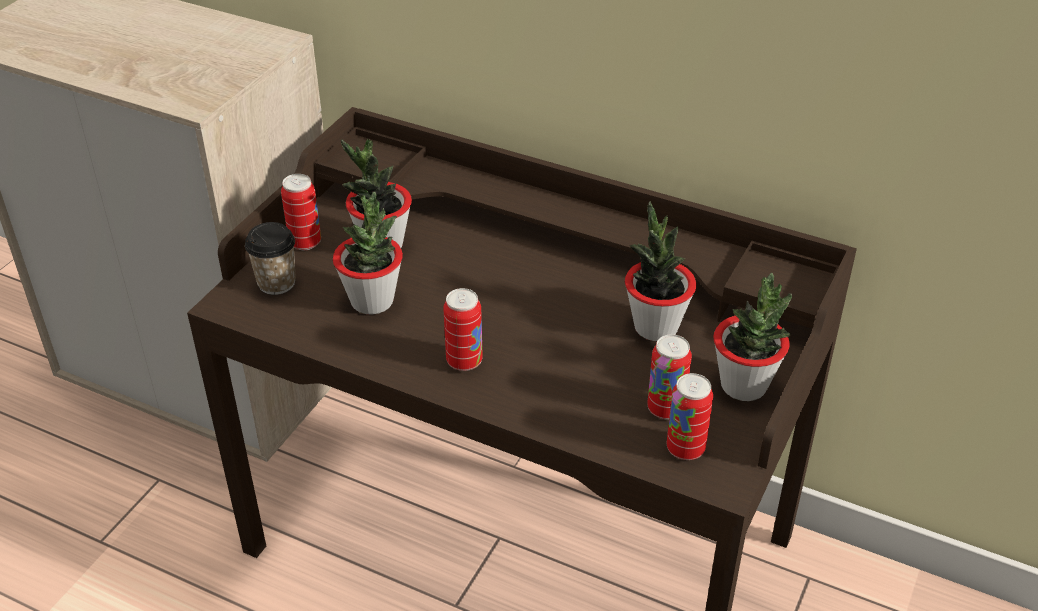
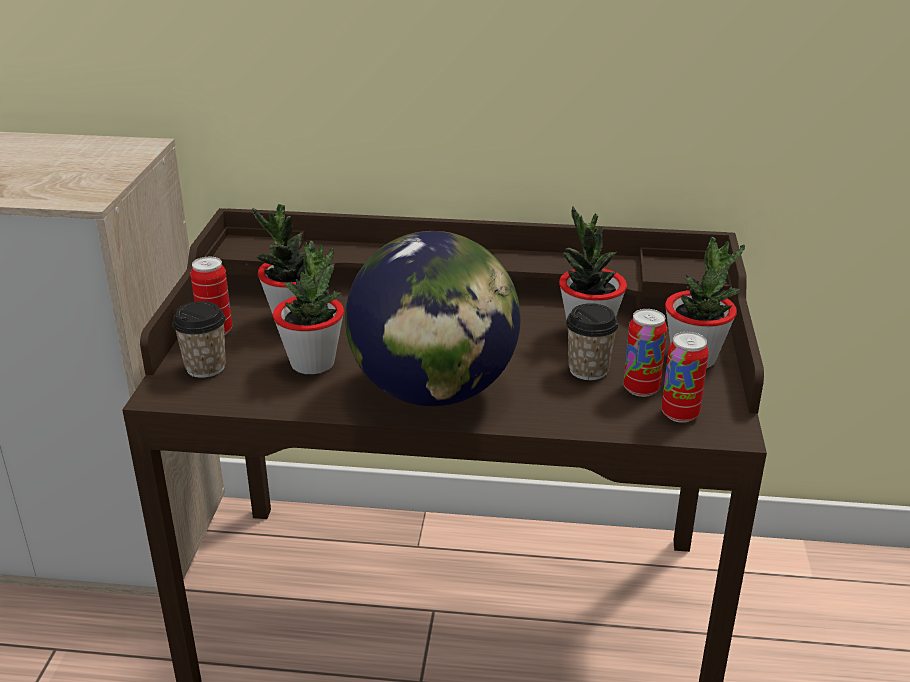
camera: 20 degrees left, 10 degrees down
(464, 361) = (433, 391): can -> globe
(627, 373) = (588, 370): none -> cup

